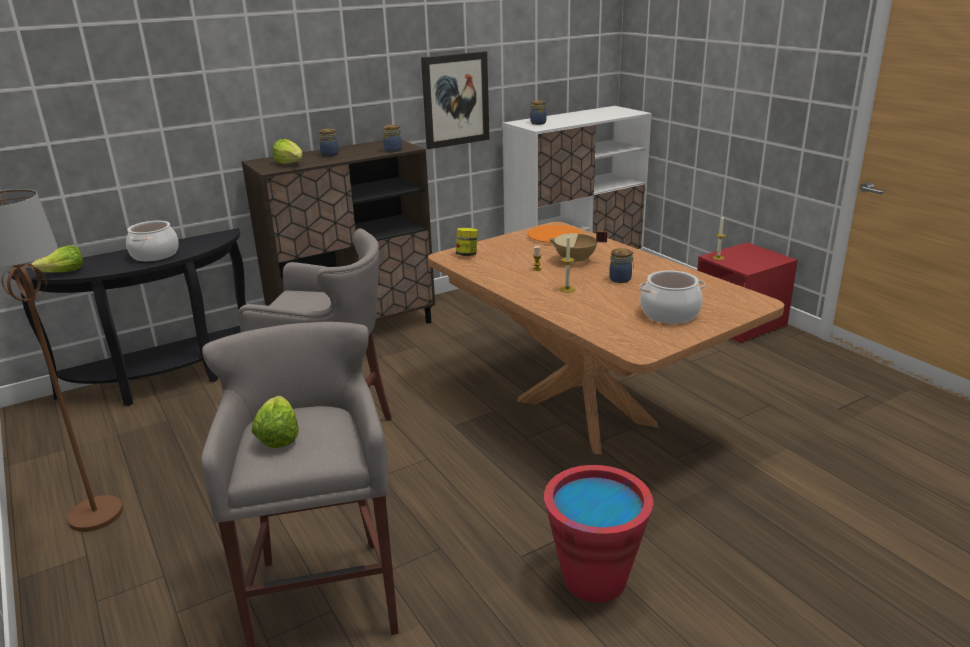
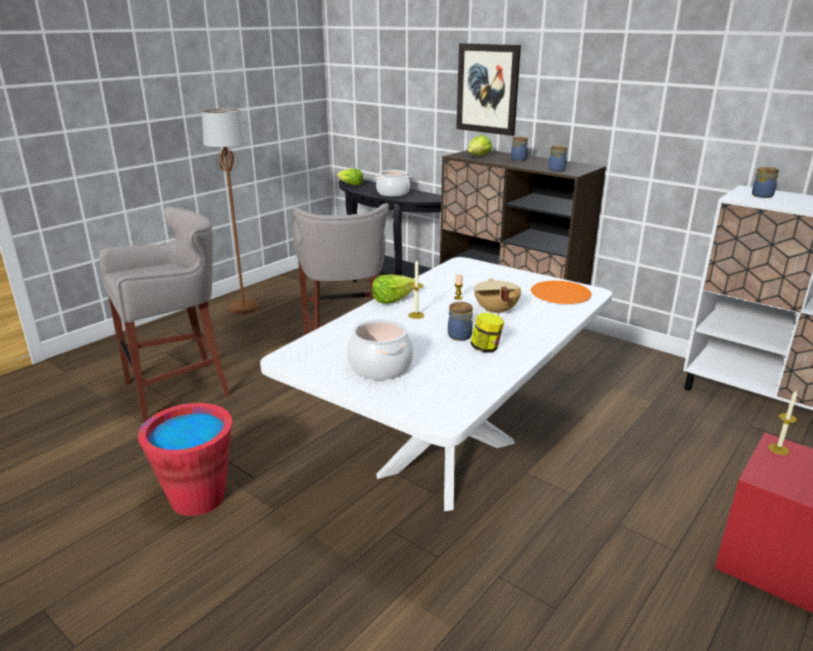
camera: 70 degrees right, 0 degrees up
(278, 436) = (152, 269): lettuce -> lettuce (392, 299)
(455, 100) = (685, 144): picture -> picture (487, 89)
(467, 255) = (471, 268): jar -> jar (486, 348)
(585, 411) = (449, 458): brown dining table -> white dining table

